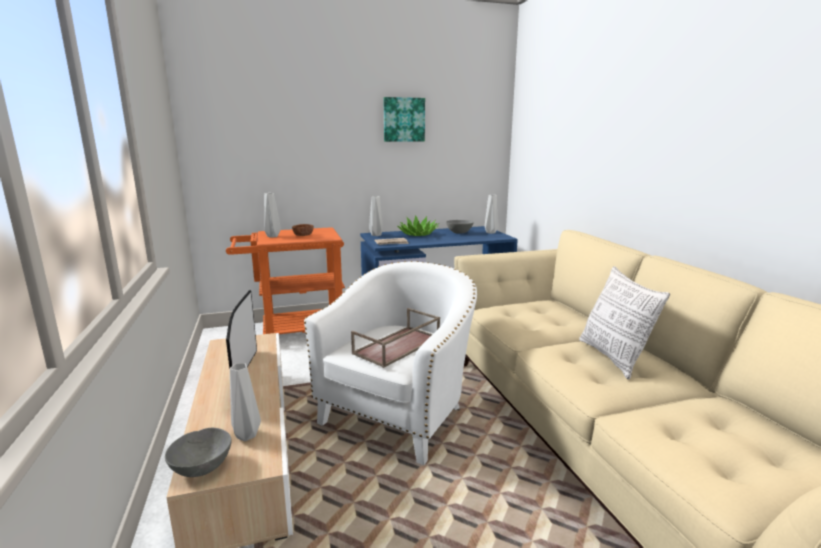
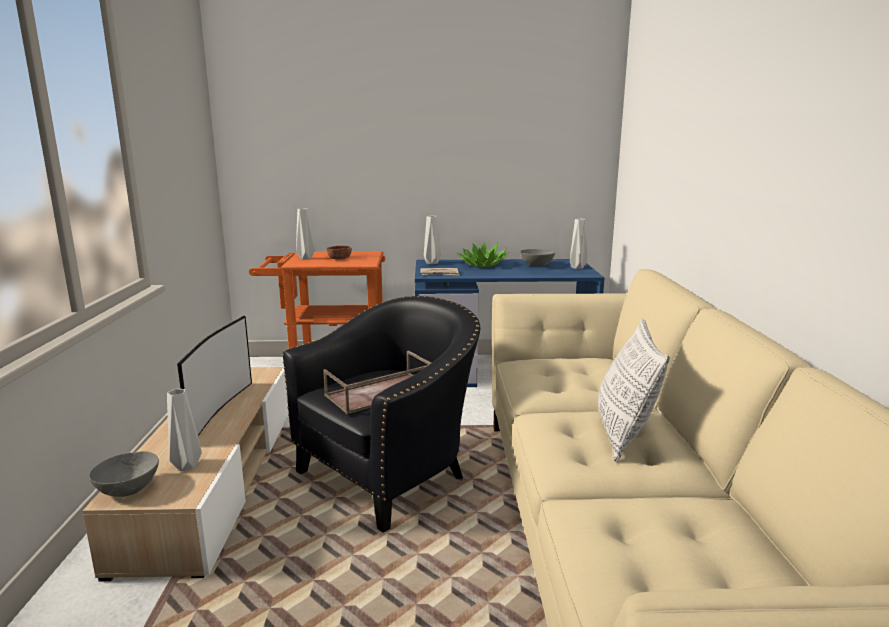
camera: 15 degrees right, 0 degrees up
(399, 413) = (391, 474): white armchair -> black armchair
(403, 119) = (473, 122): picture -> none

